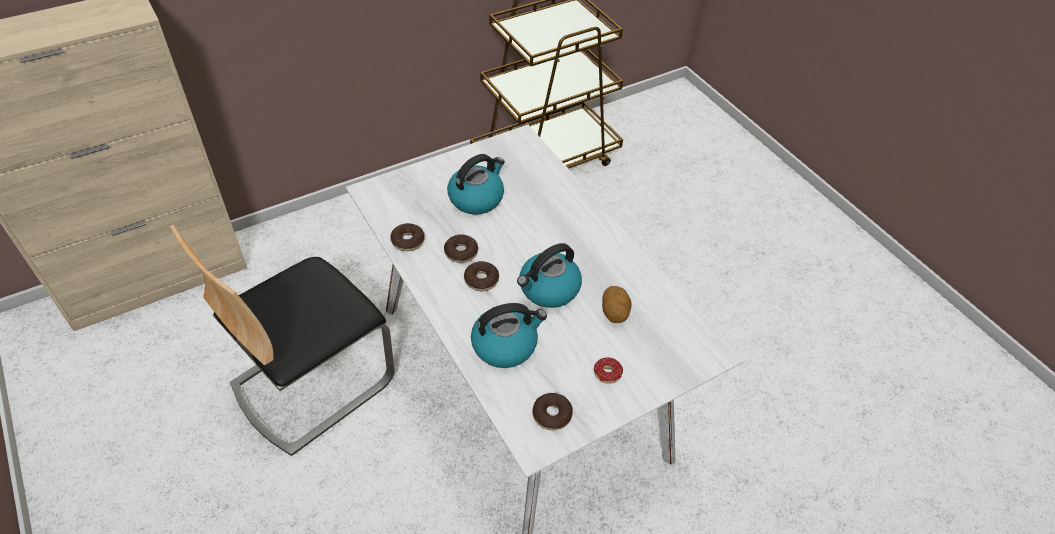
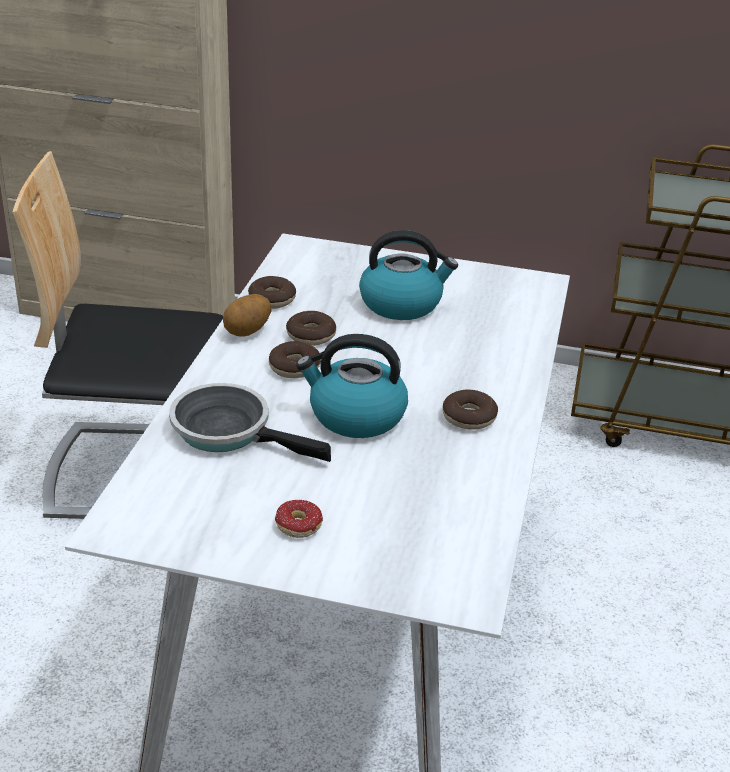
camera: 45 degrees right, 15 degrees down
(505, 345) = (229, 431): kettle -> frying pan
(552, 415) = (176, 517): donut -> donut (469, 417)
(615, 313) = (400, 481): potato -> potato (248, 331)

